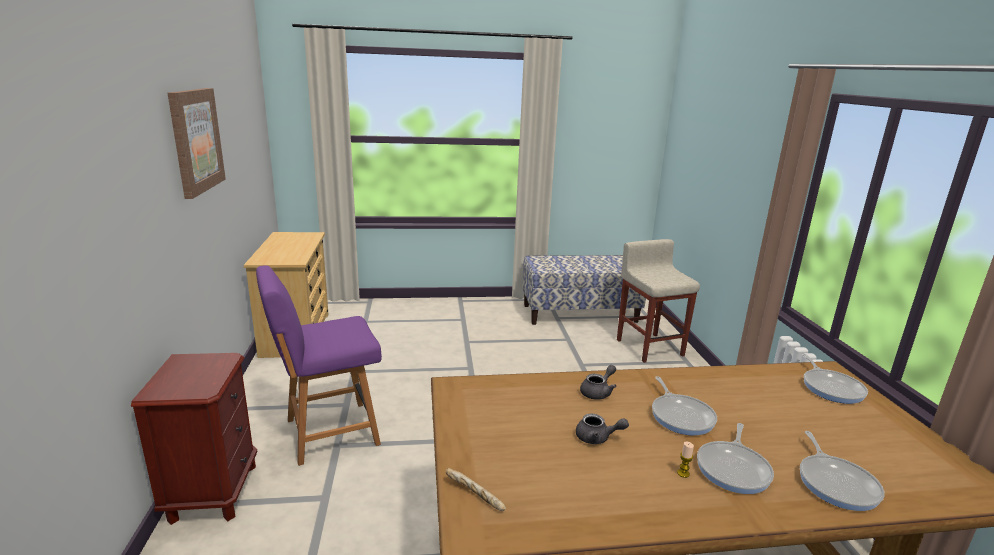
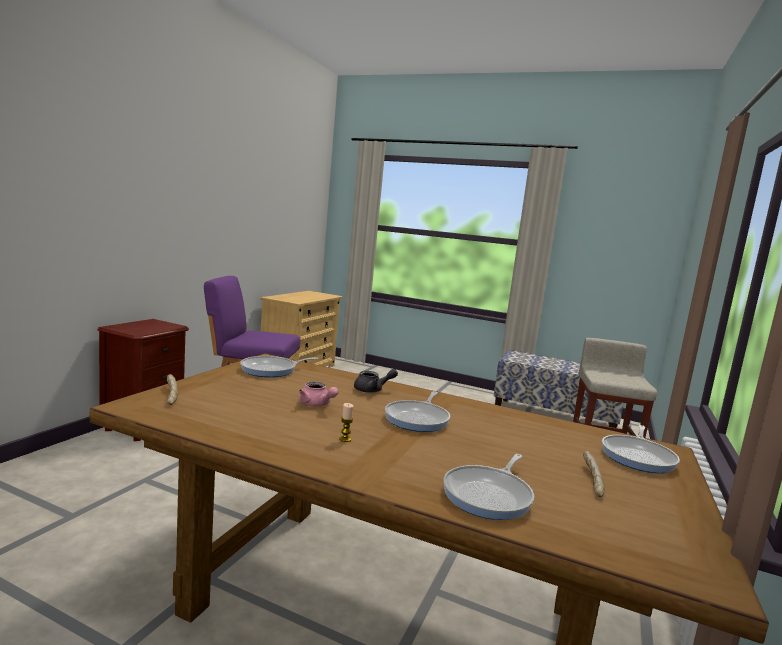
camera: 30 degrees right, 10 degrees down
(195, 140) = (229, 191): picture -> none
(597, 438) = (316, 405): grey teapot -> pink teapot
(734, 468) = (398, 453): frying pan -> frying pan (271, 370)
(848, 430) = (591, 480): none -> bread

